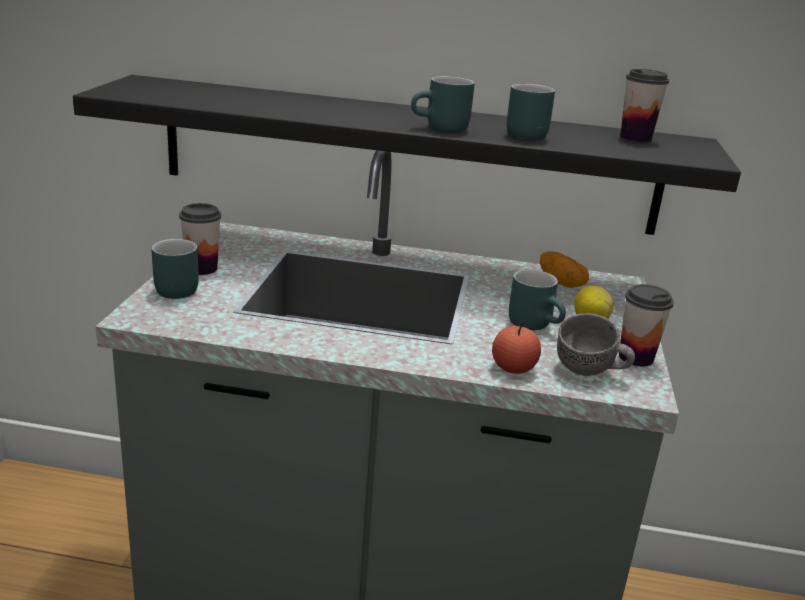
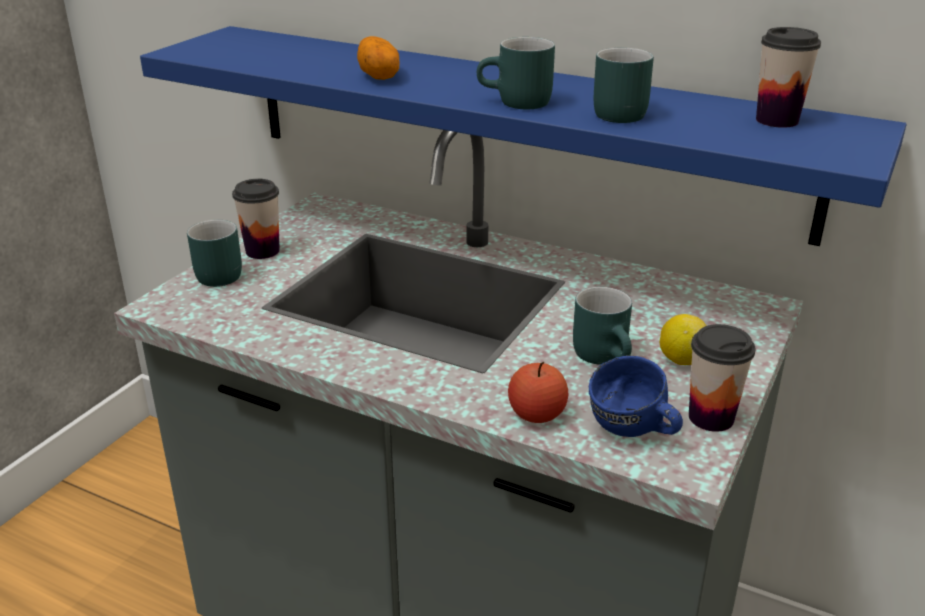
camera: 20 degrees right, 5 degrees up
(407, 155) = (513, 126): black shelf -> blue shelf
(561, 282) = (680, 300): potato -> potato (379, 75)
(590, 373) = (632, 433): grey mug -> blue mug

